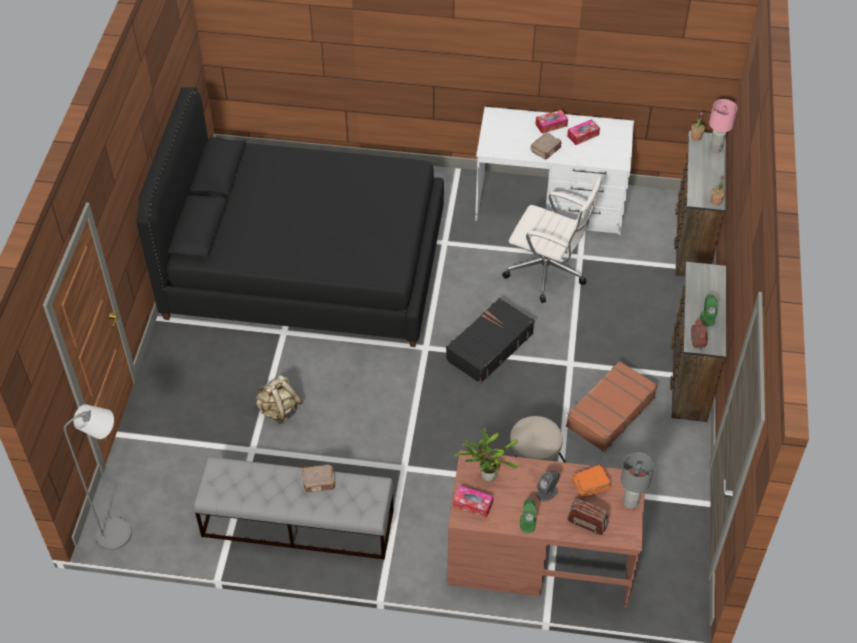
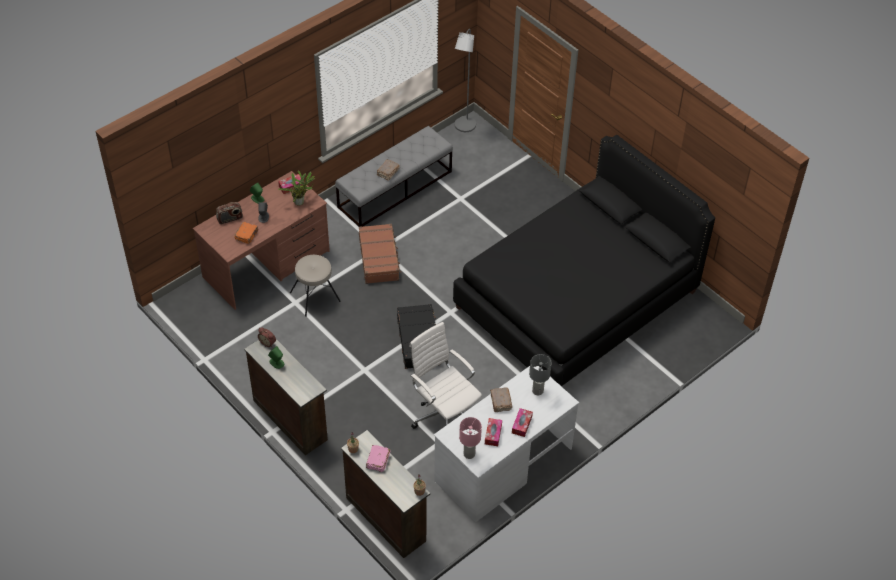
camera: 130 degrees right, 0 degrees up
(279, 410) = (475, 223): beige backpack -> none
(548, 272) = (444, 414): white office chair -> white office chair turned 75 degrees clockwise
(609, 412) = (312, 361): brown suitcase -> brown suitcase (379, 258)
(630, 502) = (219, 243): grey table lamp -> grey table lamp (538, 391)
(705, 178) = (377, 461): none -> pink book
(715, 148) = (397, 493): pink table lamp -> pink table lamp (469, 454)

